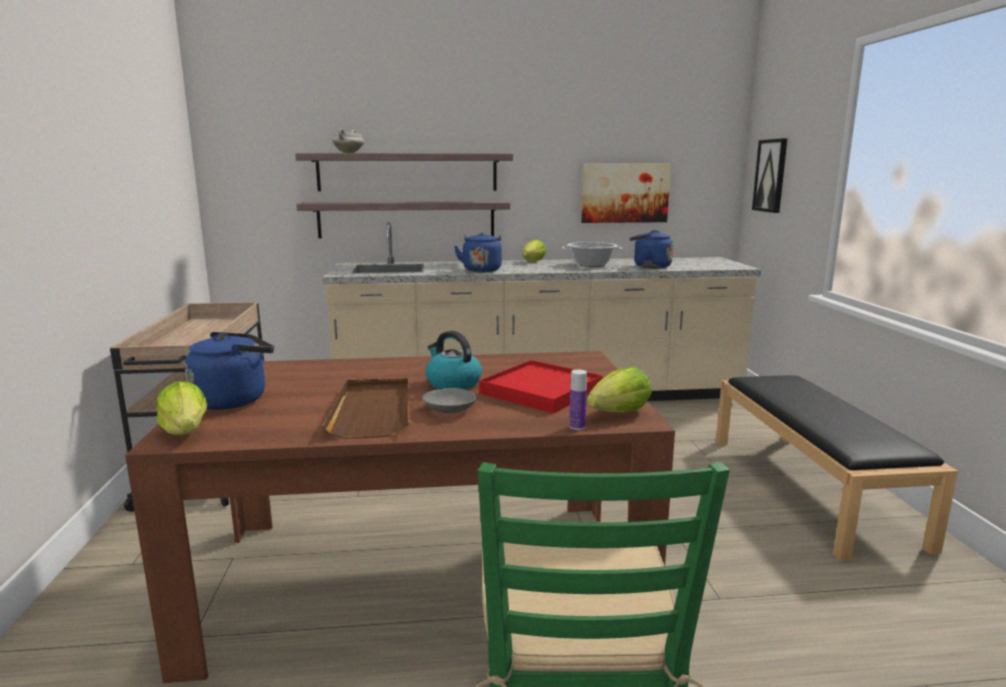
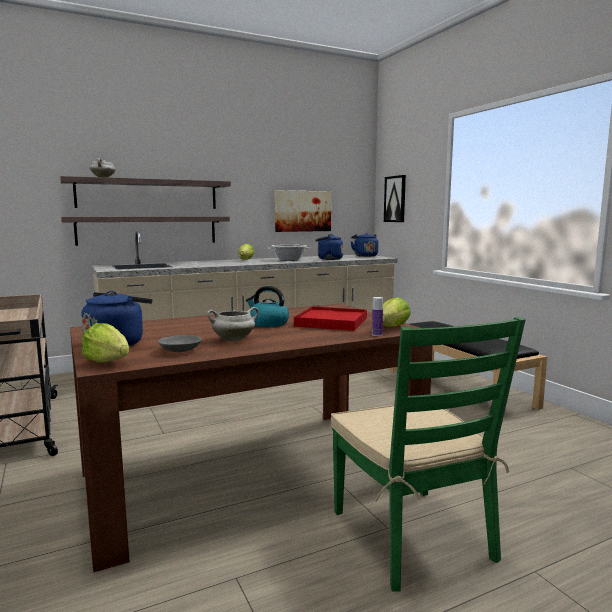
camera: 20 degrees left, 5 degrees down
(373, 411) = (234, 340): brown tray -> white cooking pot
(450, 409) = (286, 334): grey bowl -> grey bowl (180, 350)
(481, 270) = (216, 264): blue kettle -> blue kettle (364, 256)

